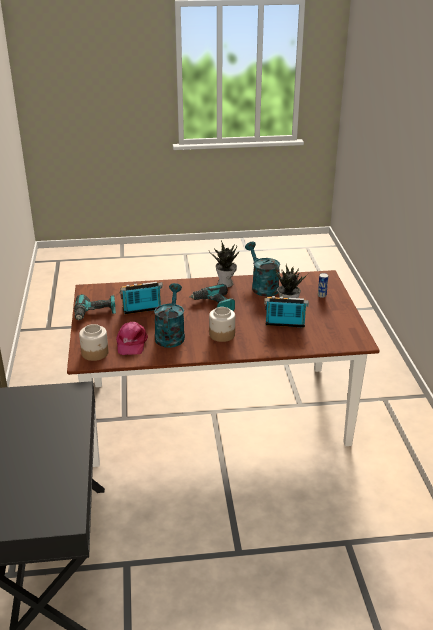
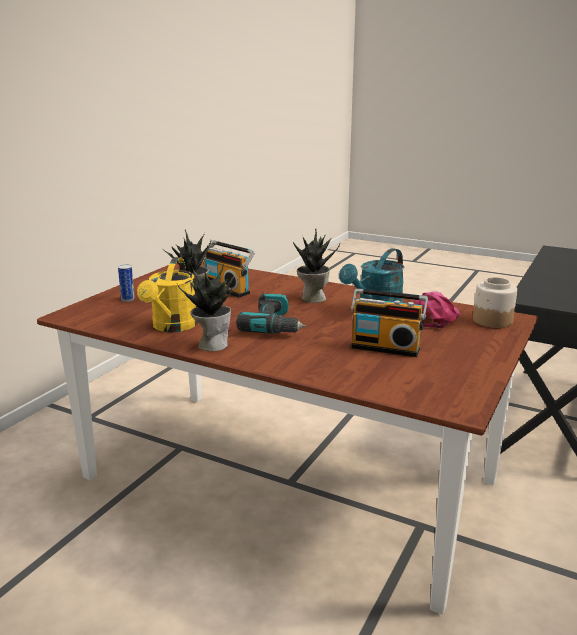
camera: 145 degrees left, 10 degrees down
(95, 313) = (468, 363): power drill -> none
(222, 335) = (312, 298): jar -> potted plant
(262, 286) = (172, 327): turquoise watering can -> yellow watering can

